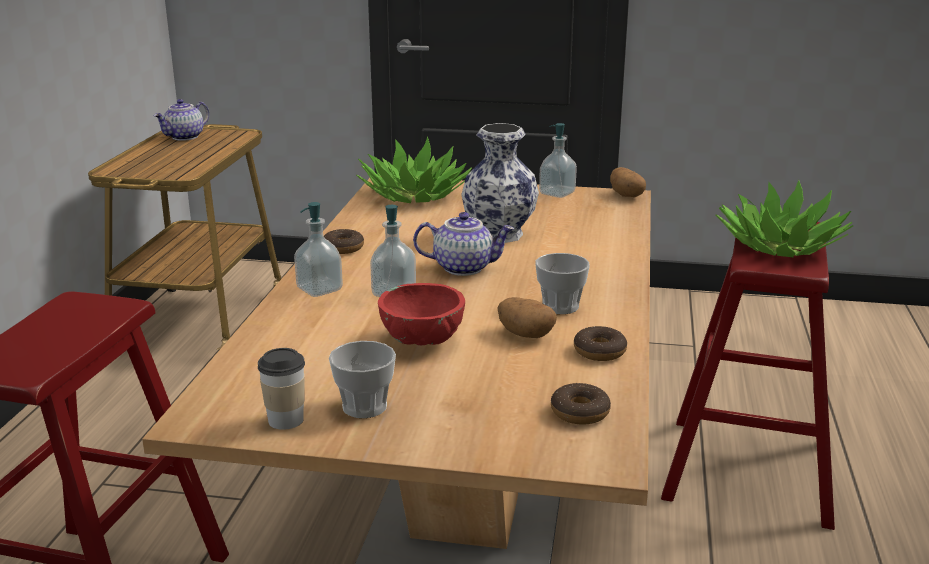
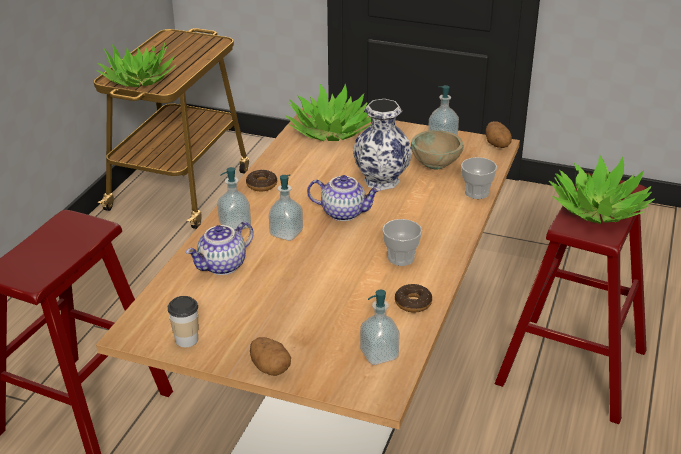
camera: 10 degrees right, 10 degrees up
(148, 168) = (138, 79): none -> potted plant
(185, 137) = (172, 43): teapot -> teapot (223, 266)
(364, 407) = (239, 334): cup -> cup (476, 193)
(423, 341) = (293, 281): red bowl -> none
(525, 334) = (366, 282): potato -> potato (270, 367)
(561, 217) = (436, 165): none -> beige bowl
(580, 412) = (379, 354): donut -> soap dispenser

